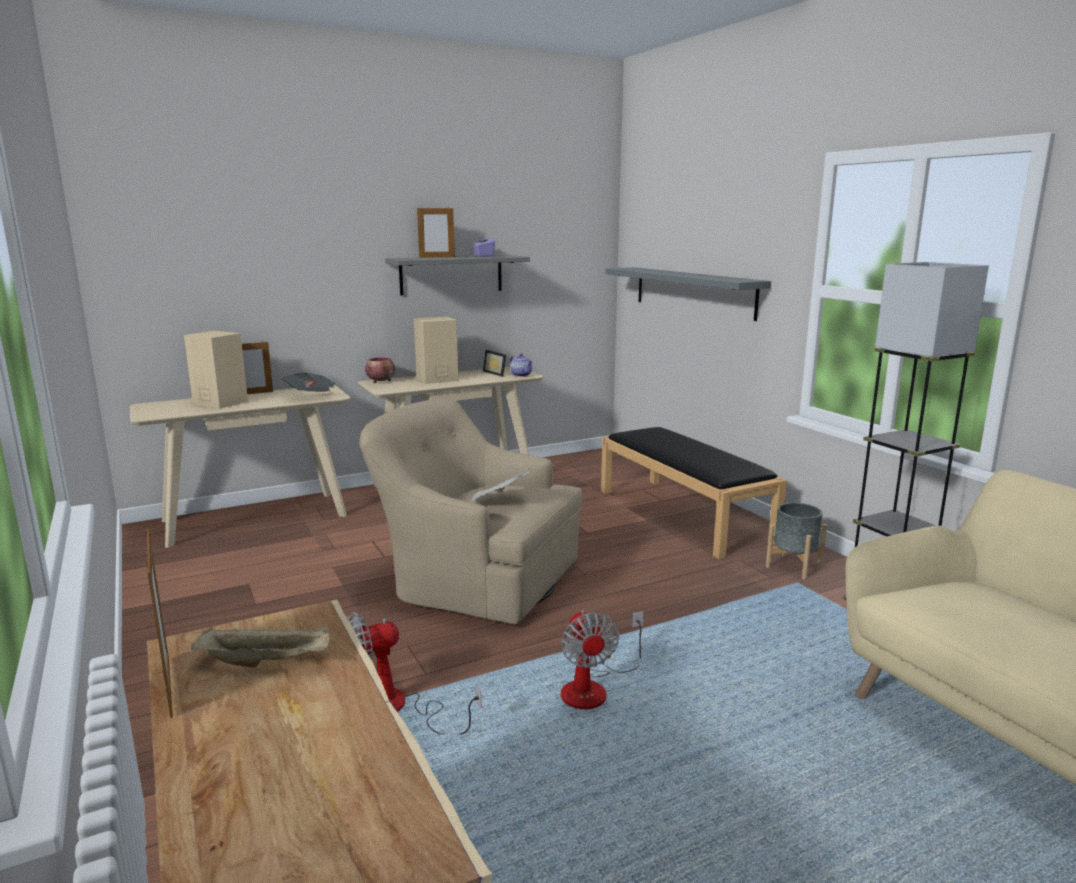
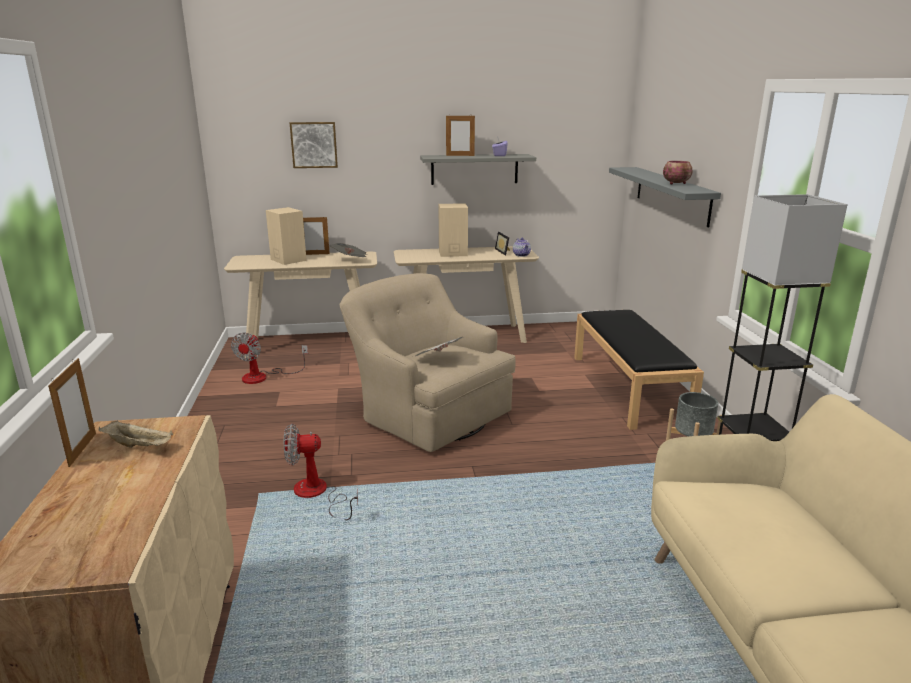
camera: 20 degrees right, 5 degrees up
(244, 246) = (314, 144): none -> picture
(381, 381) = (411, 251): bowl -> bowl (676, 183)
(594, 688) = (456, 509): fan -> fan (263, 376)

